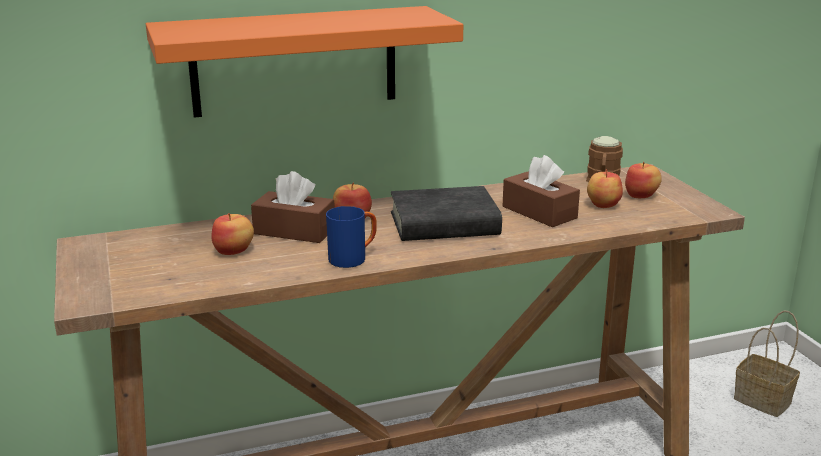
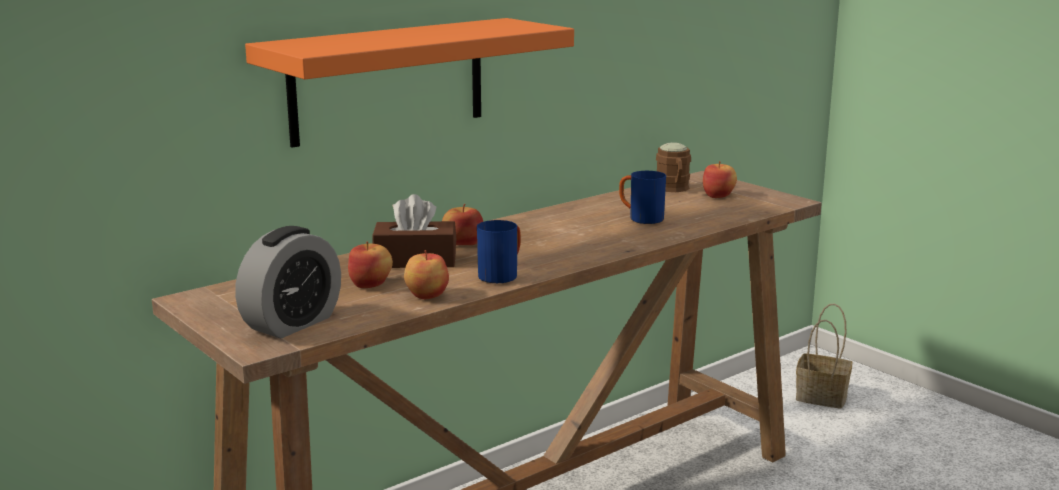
camera: 20 degrees left, 5 degrees down
(133, 282) = (292, 323): none -> alarm clock
(444, 224) = (560, 237): black book -> none
(539, 212) = (640, 218): brown tissue box -> blue mug
(602, 204) = (691, 206): apple -> apple (426, 295)

